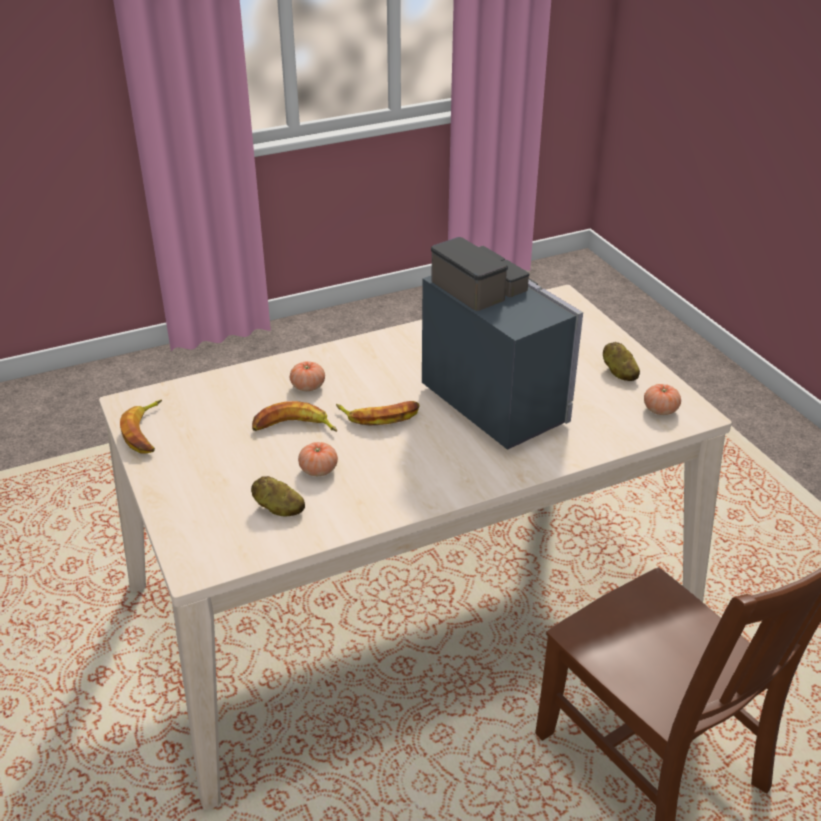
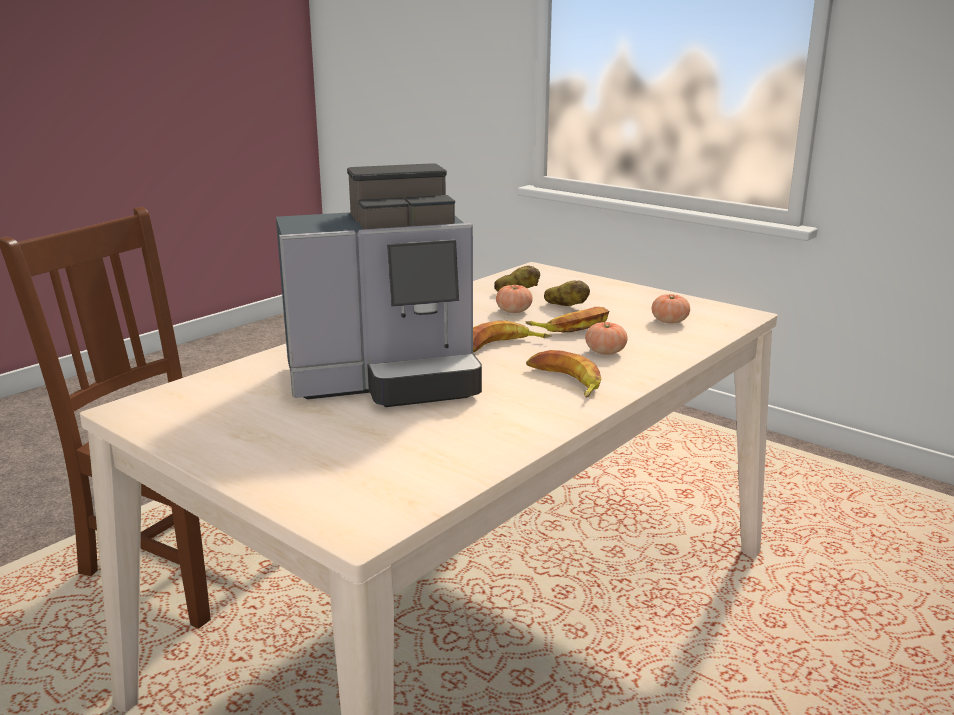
camera: 155 degrees right, 15 degrees down
(145, 432) = (690, 304): banana -> banana (564, 382)
(497, 399) = (387, 379): coffee machine -> coffee machine turned 45 degrees counterclockwise
(619, 372) = (234, 433): potato -> potato (566, 306)
(660, 410) = (176, 406): tomato -> tomato (669, 321)

